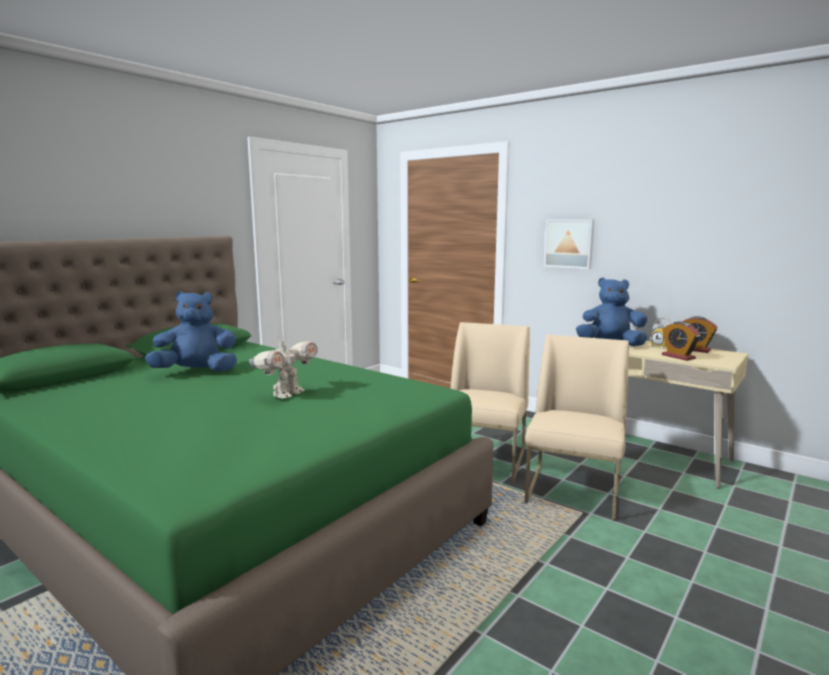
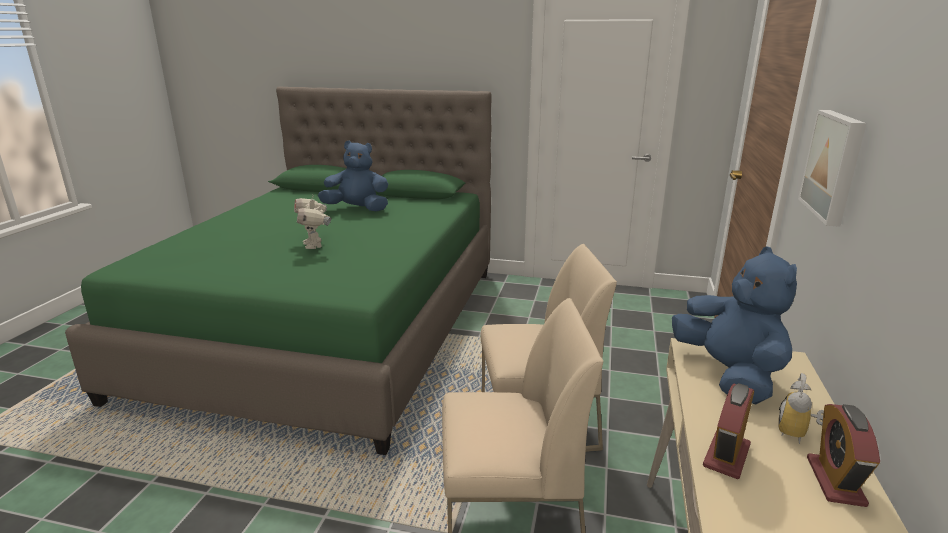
camera: 65 degrees right, 10 degrees up
(196, 372) = (357, 209): blue plush toy -> blue plush toy turned 45 degrees counterclockwise
(286, 394) = (314, 245): toy robot -> toy robot turned 60 degrees clockwise

